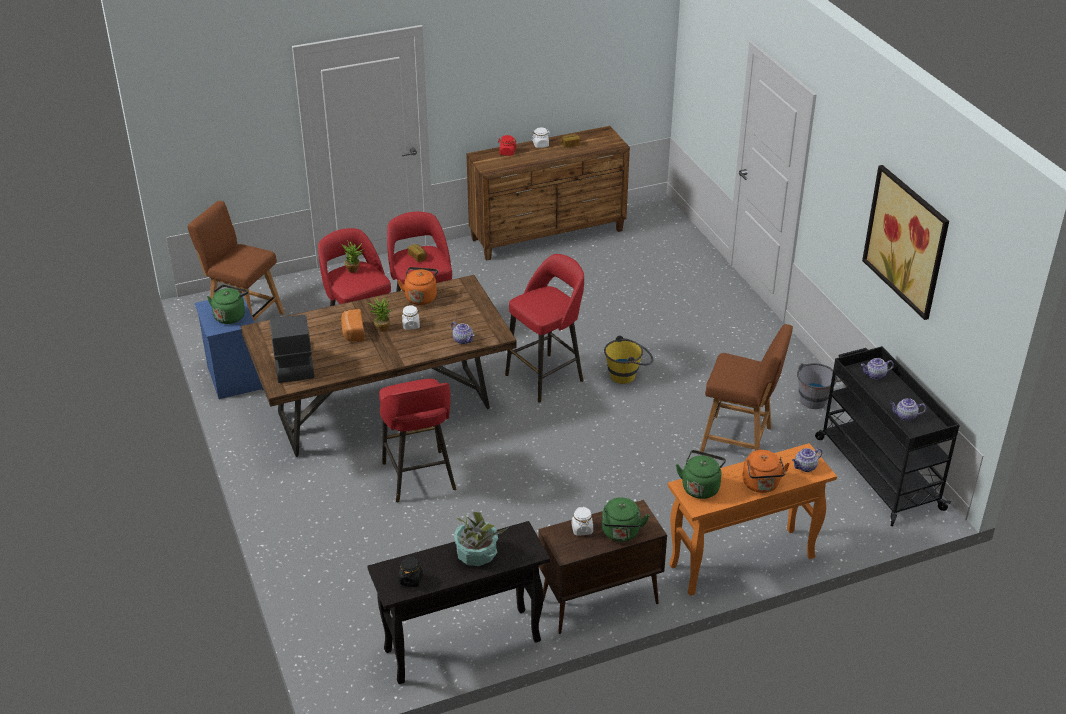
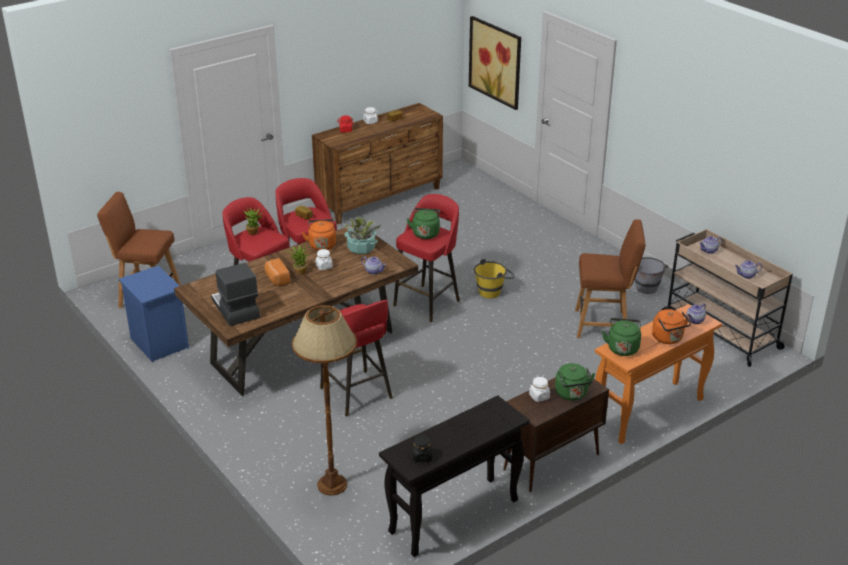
camera: 15 degrees left, 5 degrees down
(230, 315) = (156, 284): green kettle -> green kettle (425, 233)
(348, 581) = (332, 484): none -> brown floor lamp
(476, 554) = (467, 427): potted plant -> potted plant (361, 248)
(877, 472) = (719, 330): black cart -> beige cart
(906, 241) = (720, 138): picture -> picture (495, 62)

